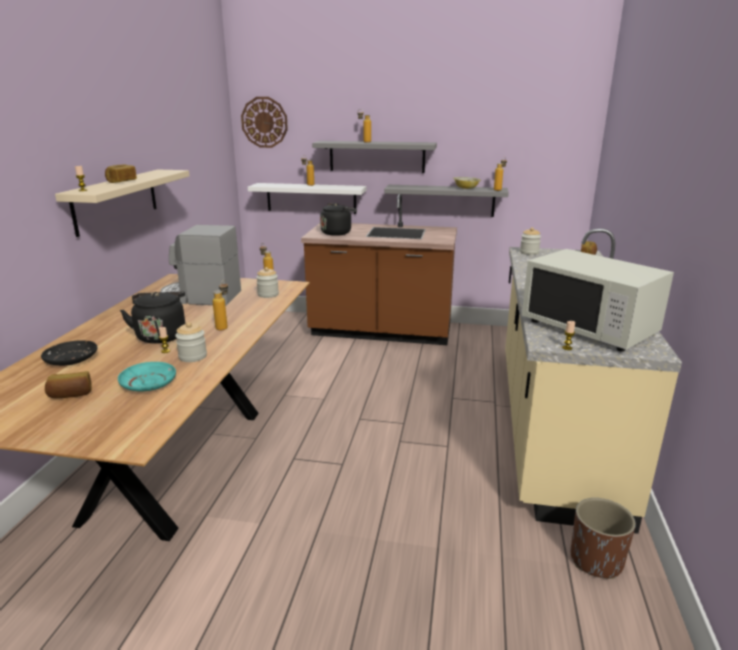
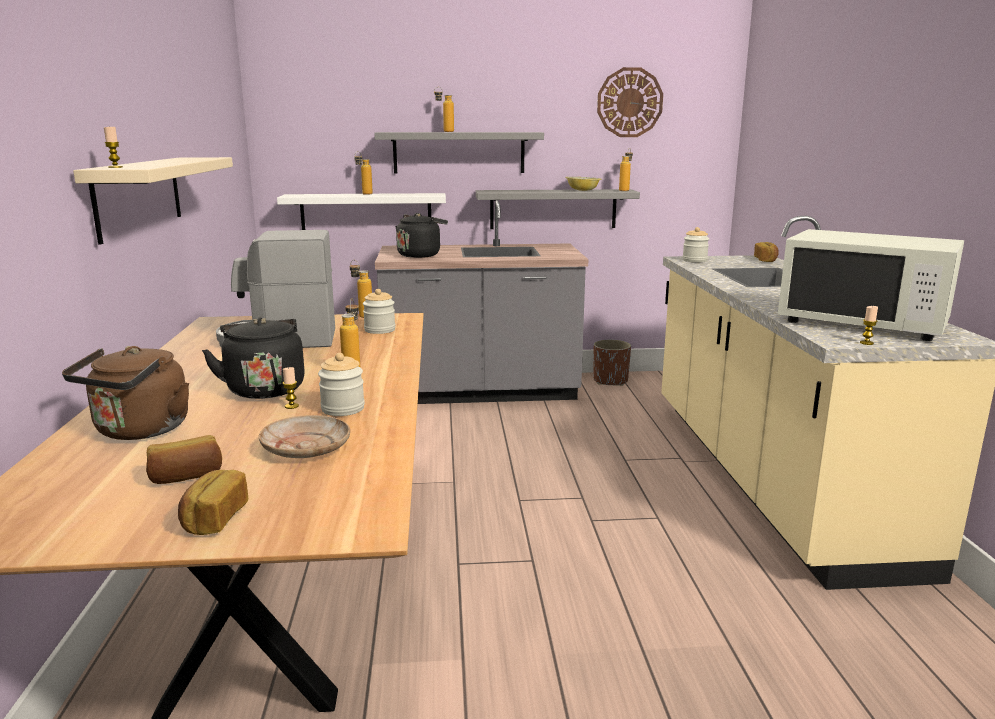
camera: 15 degrees left, 5 degrees down
(71, 359) = (139, 431): black plate -> brown kettle
(121, 181) = (156, 162): bread -> bread (213, 519)
(148, 383) = (306, 447): turquoise plate -> beige plate
(264, 122) = (295, 107): wall clock -> wall clock (629, 102)
(381, 332) = (480, 392): brown counter -> grey counter
(596, 560) = (927, 623): brown planter -> brown planter (610, 381)

